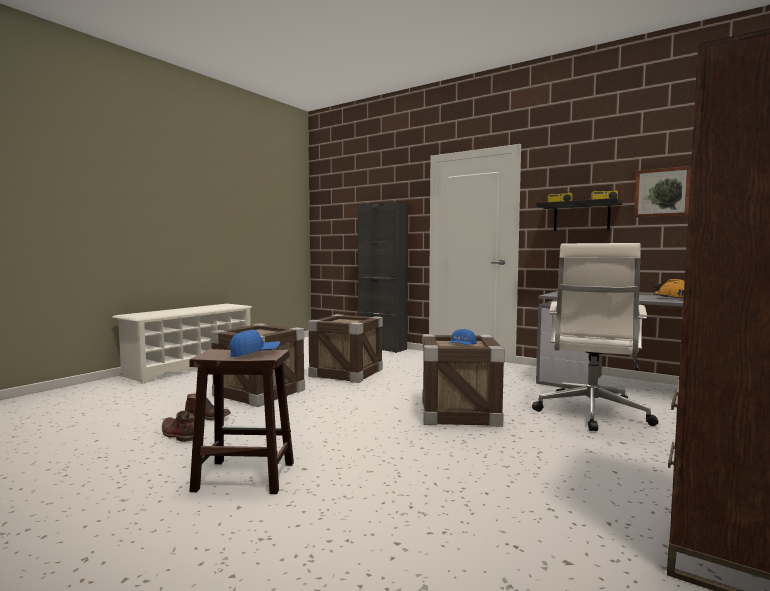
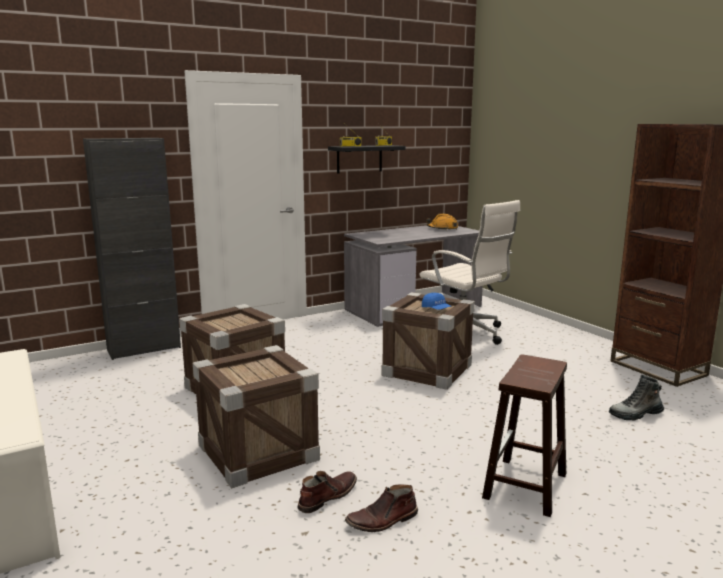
camera: 65 degrees left, 10 degrees up
(254, 354) = (534, 367): blue cap -> none
(484, 533) = (635, 414): none -> boot
(662, 192) = (414, 139): picture -> none

